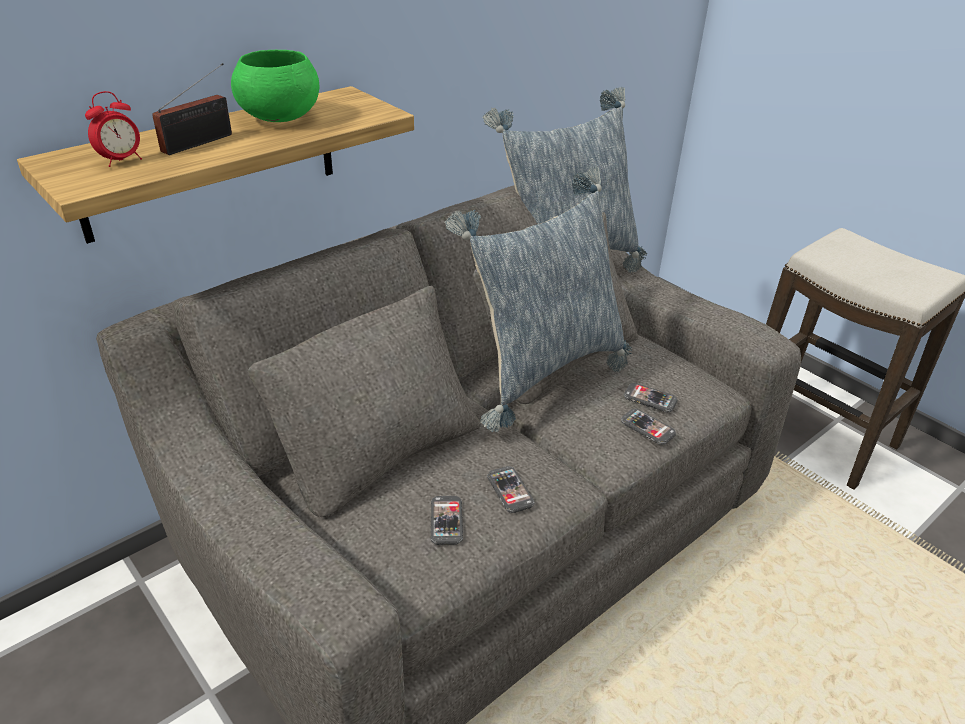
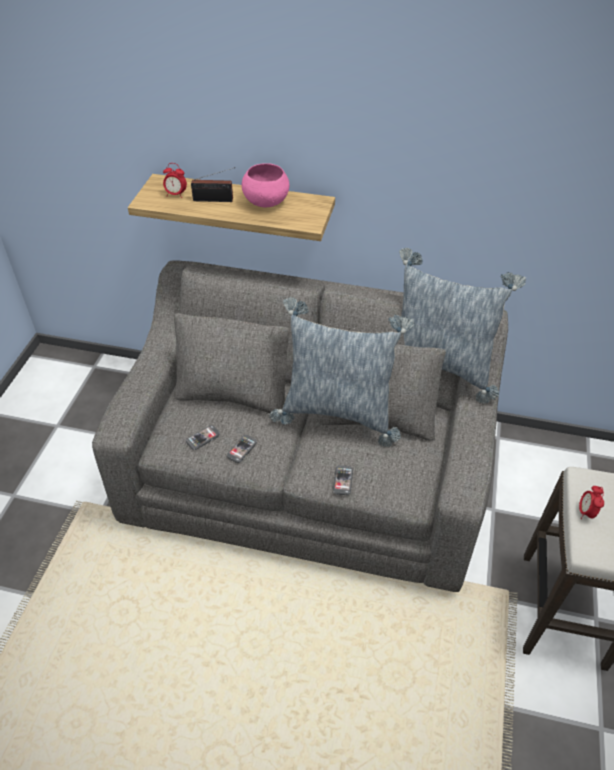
camera: 55 degrees right, 10 degrees up
(280, 118) = (266, 202): green bowl -> pink bowl
(650, 399) = (370, 471): phone -> none
(861, 273) = (586, 512): none -> alarm clock

